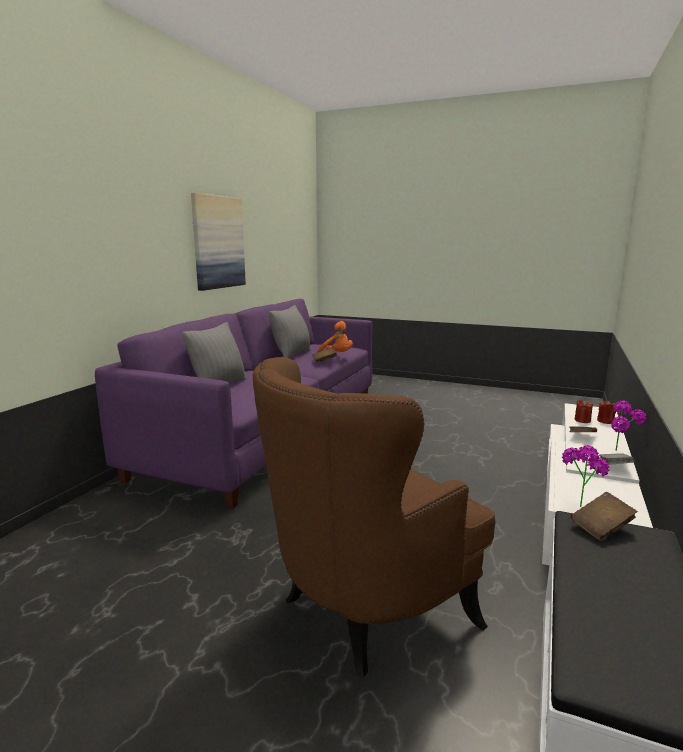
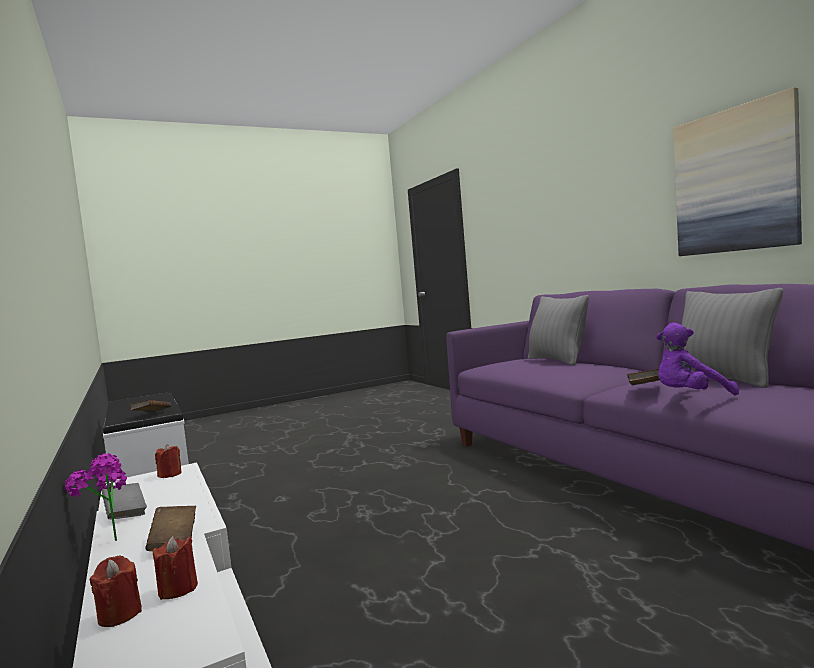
camera: 130 degrees right, 10 degrees down
(337, 355) = (690, 396): orange plush toy -> purple plush toy
(363, 610) = (299, 460): brown armchair -> none
(579, 502) = (170, 474): potted plant -> red candle

